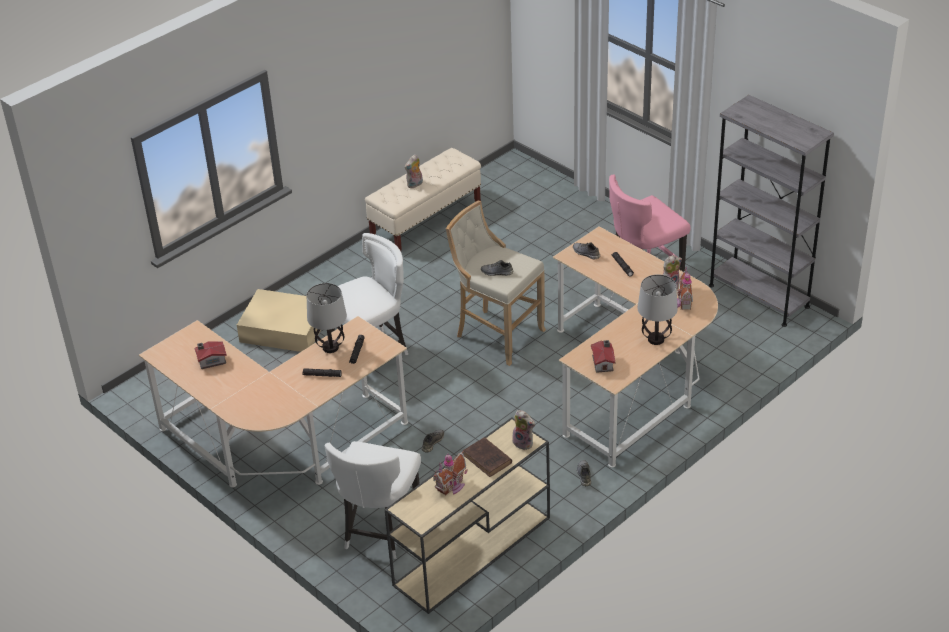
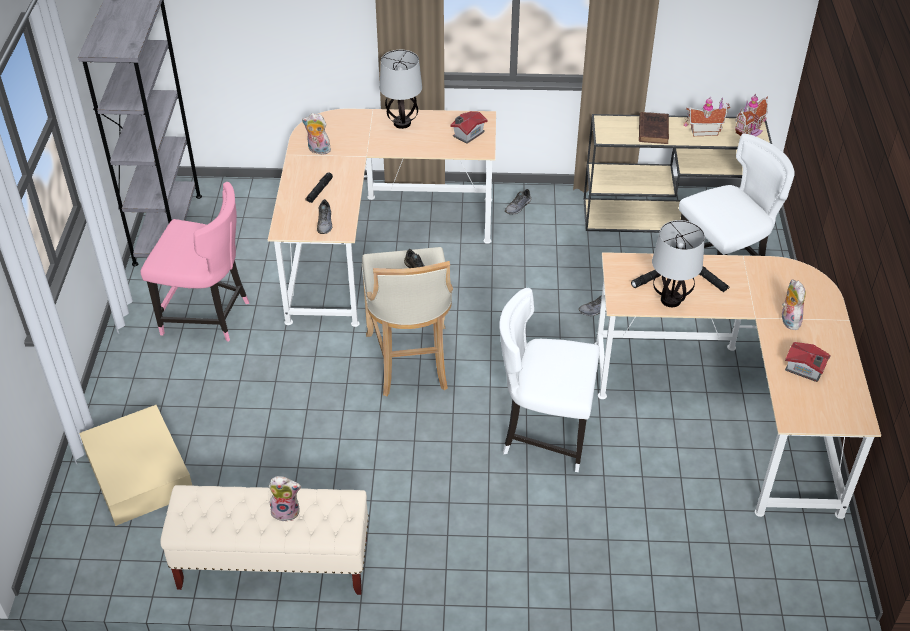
camera: 135 degrees left, 5 degrees up
(283, 328) = (599, 543): beige storage box -> beige storage box (139, 474)
(524, 443) = (610, 123): plush toy -> plush toy (788, 320)
(682, 303) = (333, 133): toy house -> toy house (750, 131)

